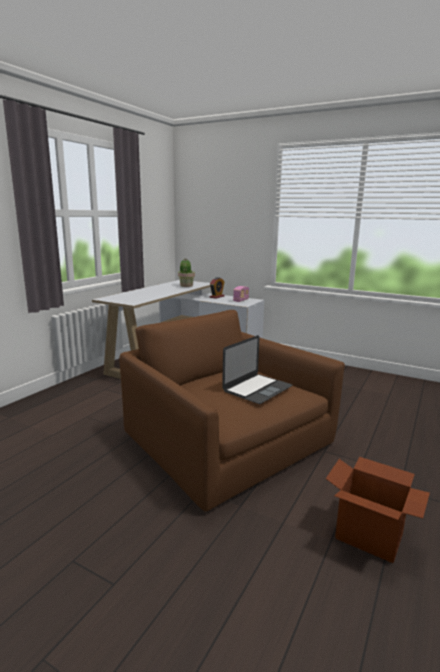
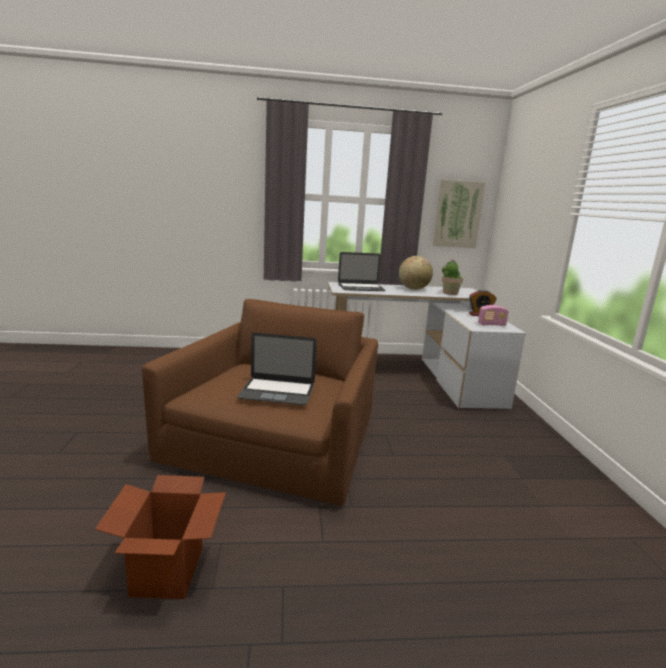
camera: 55 degrees right, 0 degrees up
(132, 296) = (361, 287): none -> laptop
(156, 220) = (457, 214): none -> picture
(160, 288) = (413, 289): none -> globe

